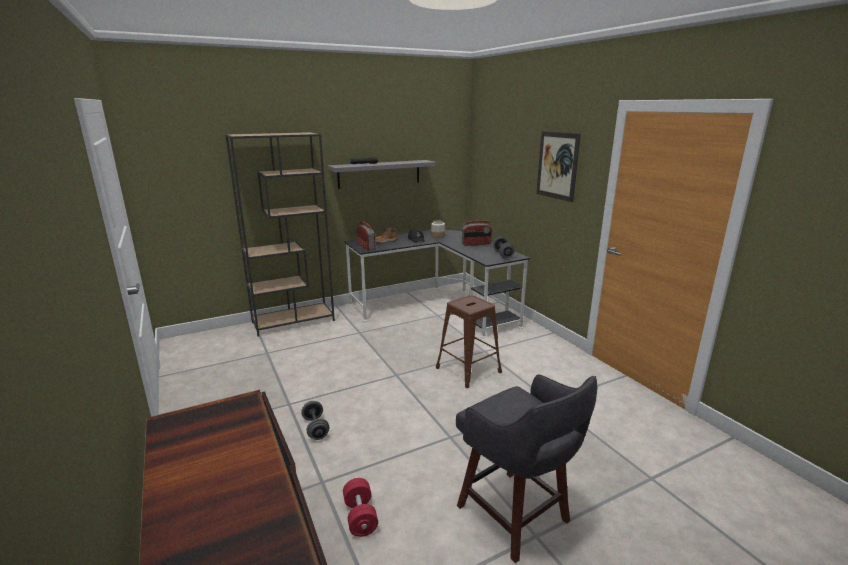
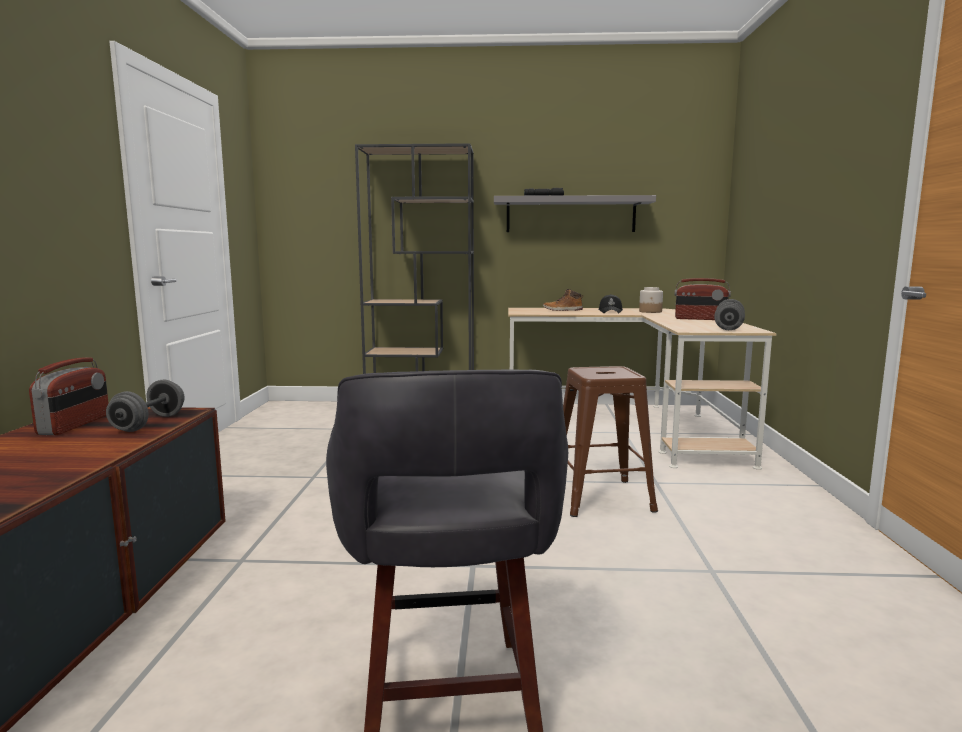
camera: 30 degrees right, 10 degrees down
(315, 428) = (309, 506): grey dumbbell -> grey dumbbell (149, 423)
(360, 516) = (231, 613): red dumbbell -> none
(366, 247) = (527, 311): radio -> radio (75, 425)
(437, 308) = (632, 425): black desk -> beige desk
(557, 165) = (835, 159): picture -> none

